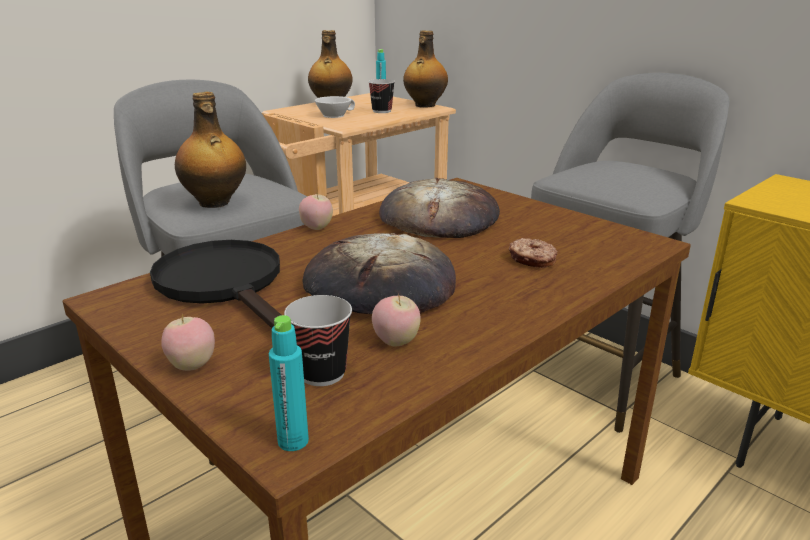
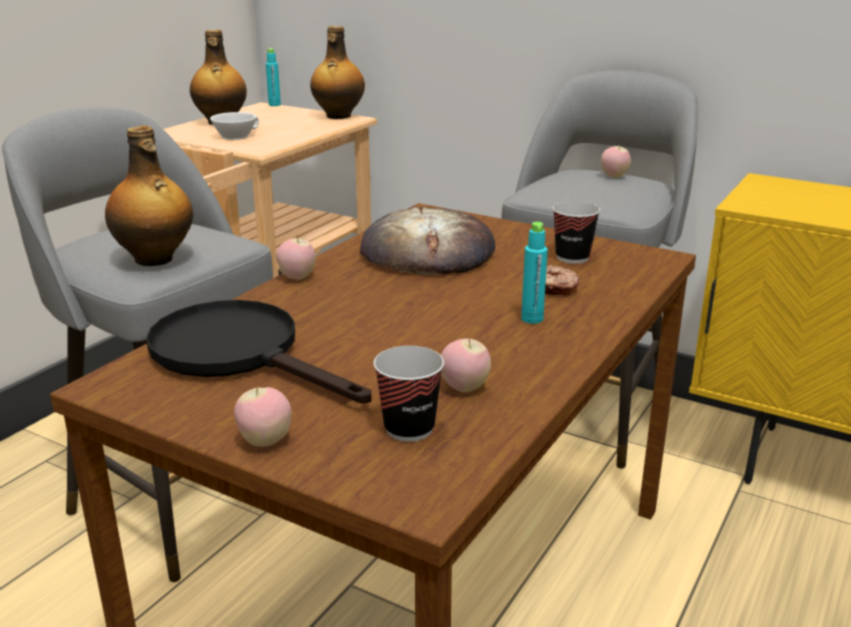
camera: 15 degrees left, 0 degrees up
(293, 441) = (423, 495): turquoise bottle -> turquoise bottle (532, 319)
(379, 286) = (410, 334): bread -> none
(382, 111) = (291, 127): cup -> cup (572, 257)
(643, 168) = (614, 176): none -> apple

